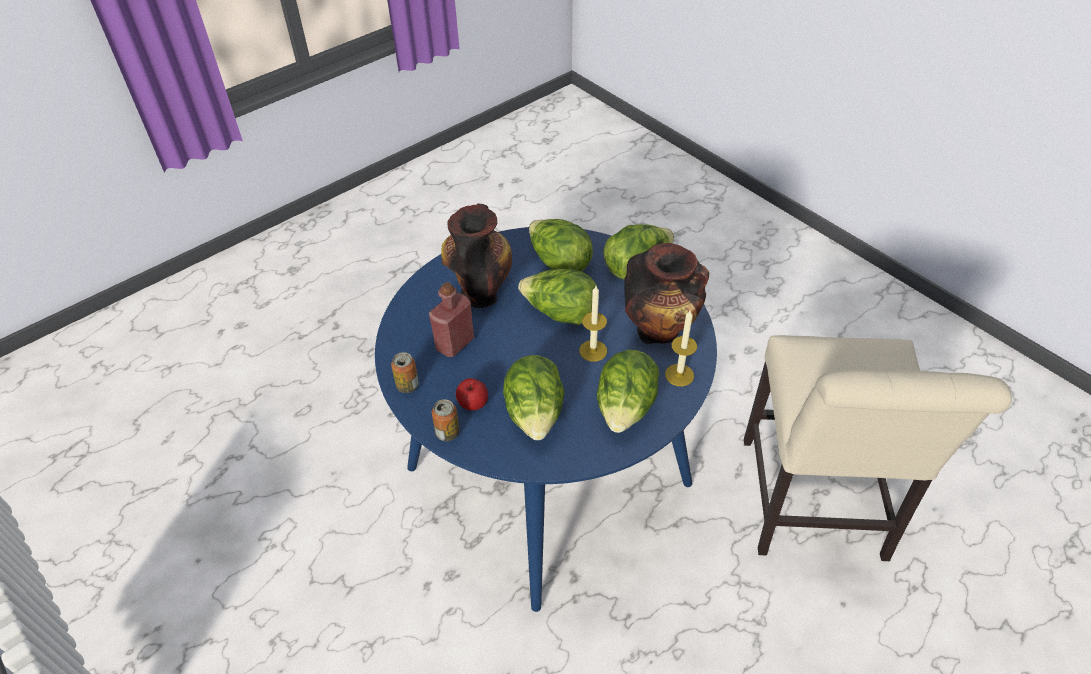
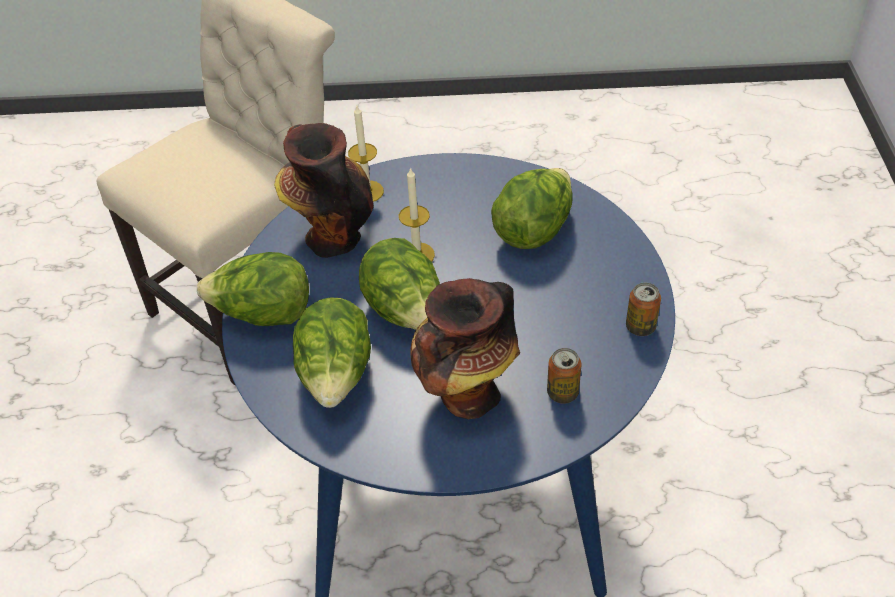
camera: 140 degrees left, 0 degrees up
(447, 433) = (631, 258): can -> can (562, 393)
(454, 343) = (552, 345): red bottle -> none
(473, 403) = (584, 271): apple -> none
(625, 409) = (447, 191): lettuce -> none

